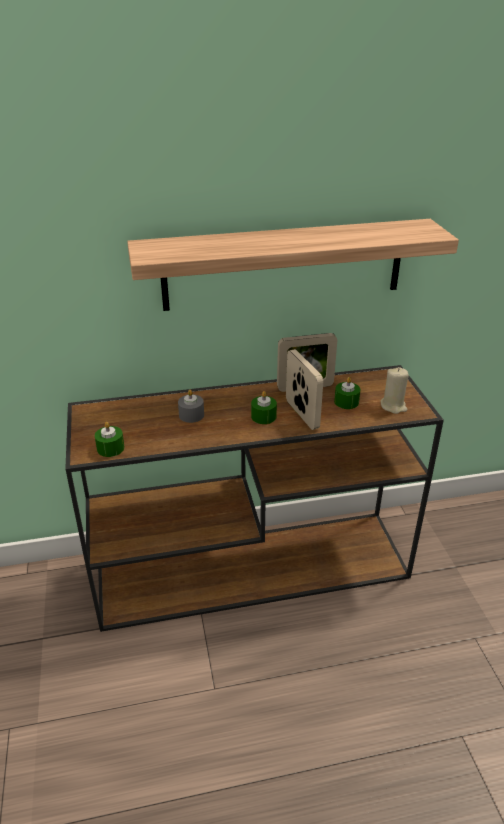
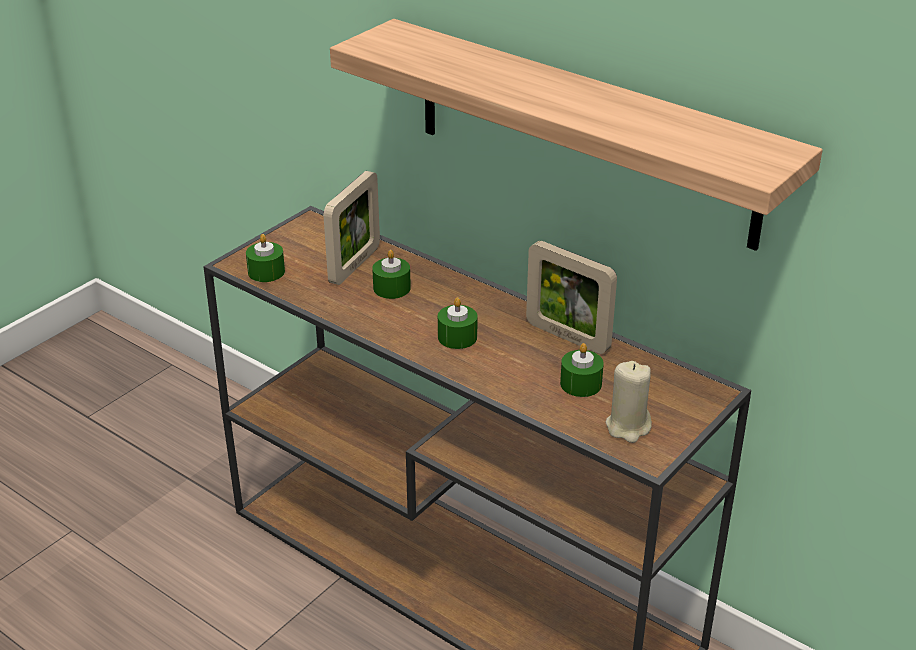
camera: 50 degrees right, 0 degrees up
(191, 415) = (392, 288): grey candle -> green candle
(302, 414) = (500, 362): picture frame -> picture frame (354, 265)

